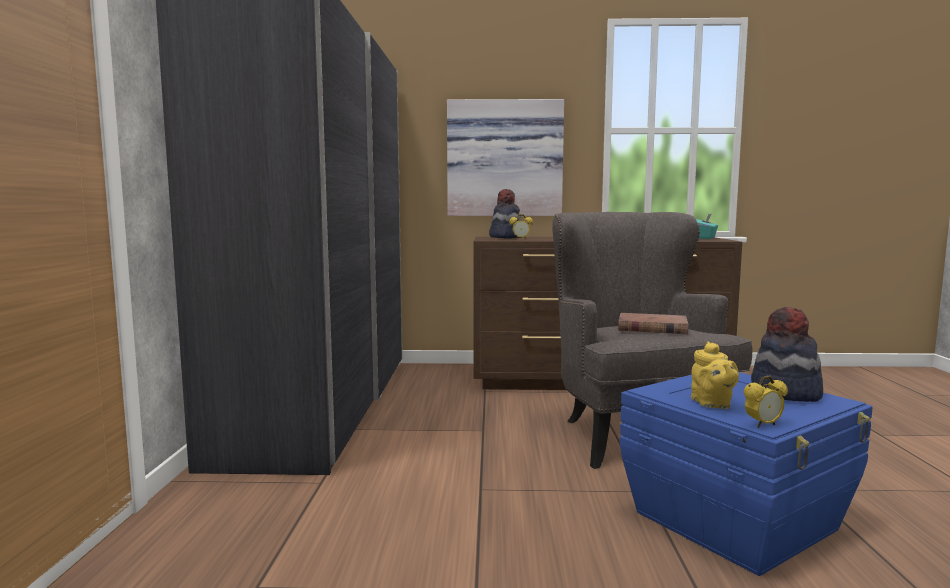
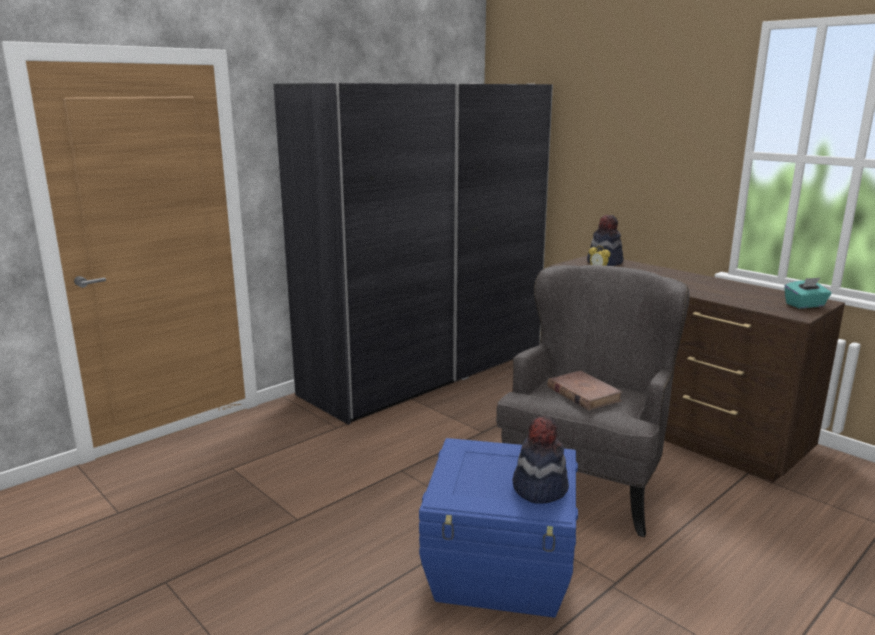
camera: 45 degrees right, 10 degrees up
(504, 159) = (639, 177): picture -> none
(712, 404) = (462, 471): yellow teapot -> none
(763, 425) = (443, 497): alarm clock -> none

